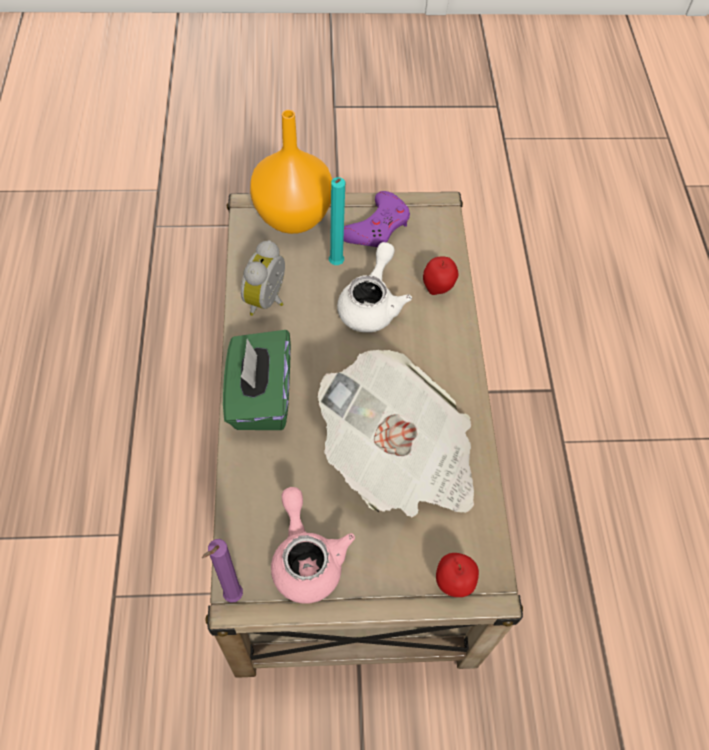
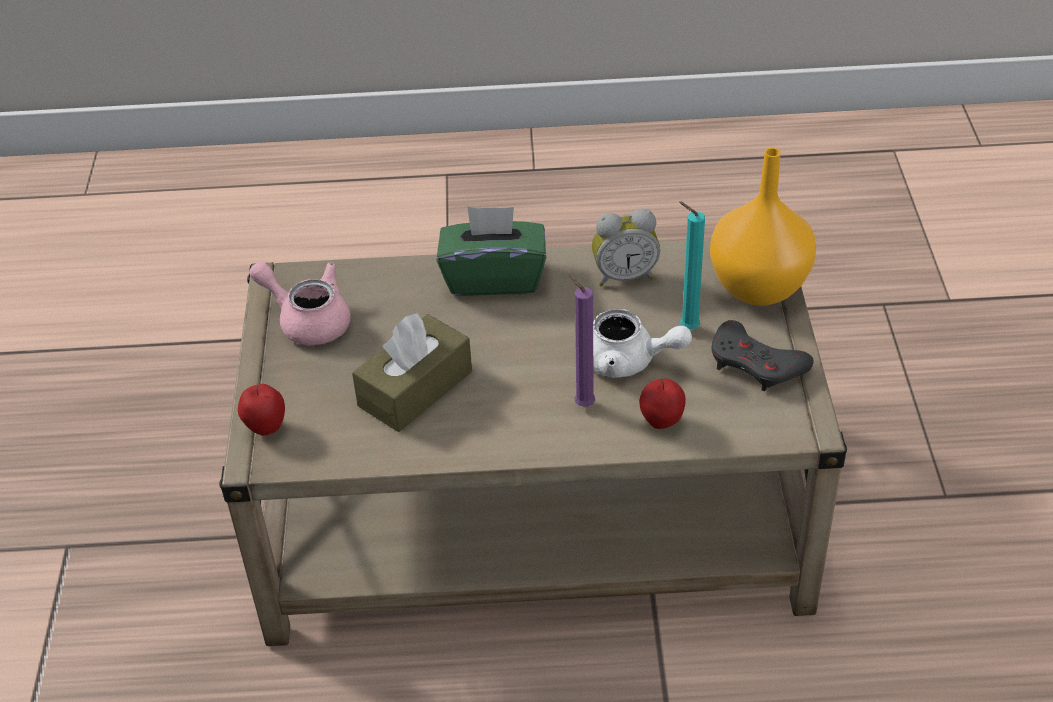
camera: 95 degrees right, 15 degrees down
(231, 597) = (276, 273): purple candle -> purple candle (582, 403)
(268, 301) = (624, 276): alarm clock -> alarm clock turned 150 degrees clockwise
(306, 558) = (308, 320): pink teapot -> pink teapot turned 135 degrees counterclockwise
(377, 227) = (756, 363): purple game controller -> grey game controller
(400, 458) = (415, 388): newspaper -> brown tissue box

